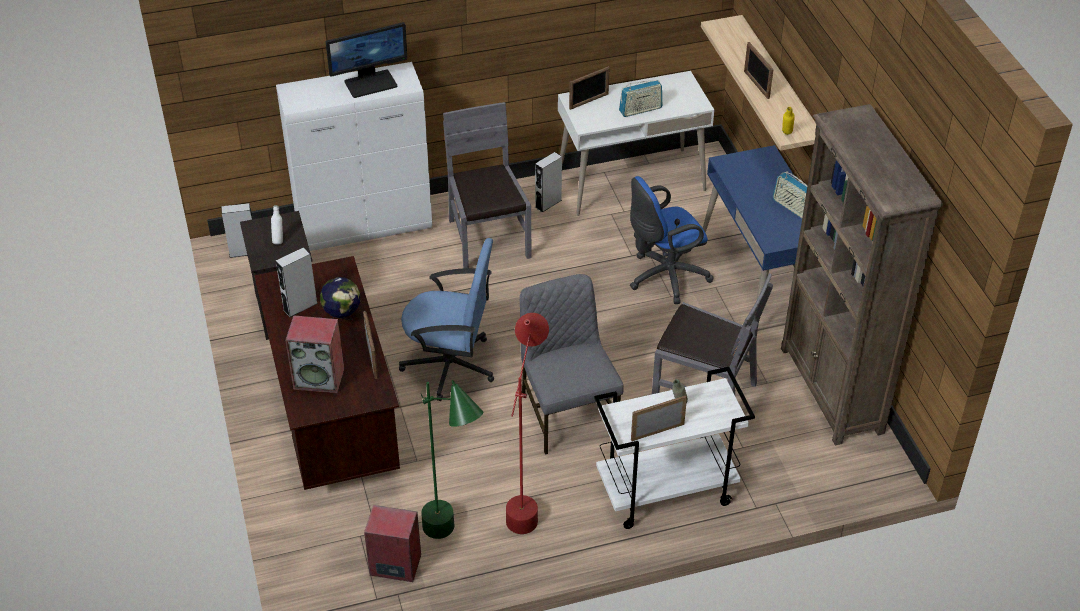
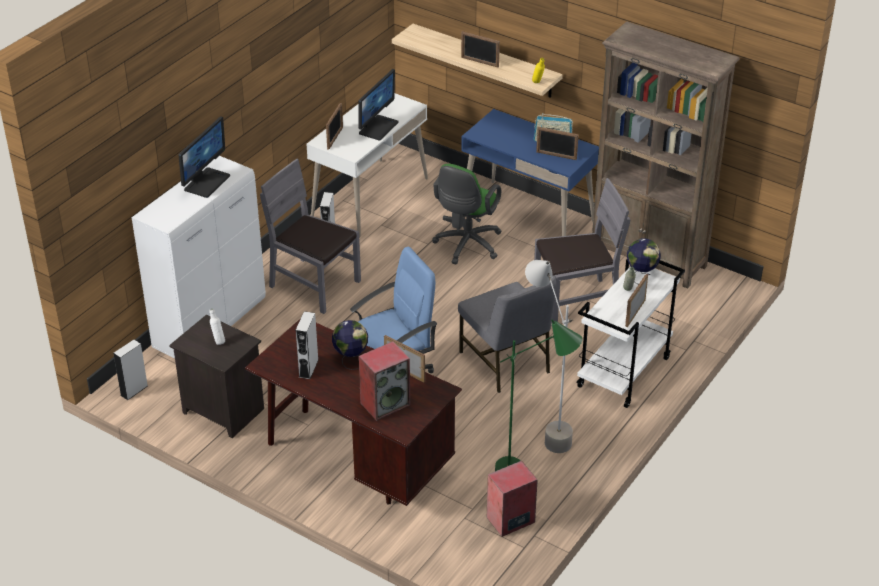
camera: 40 degrees left, 5 degrees down
(526, 500) = (545, 429): red floor lamp -> grey floor lamp
(567, 413) = (506, 362): grey chair -> grey chair turned 150 degrees counterclockwise
(640, 110) = (378, 127): radio -> monitor
(664, 277) = (466, 246): blue office chair -> green office chair
(712, 397) = (641, 275): none -> globe
(777, 225) = (556, 156): none -> picture frame

